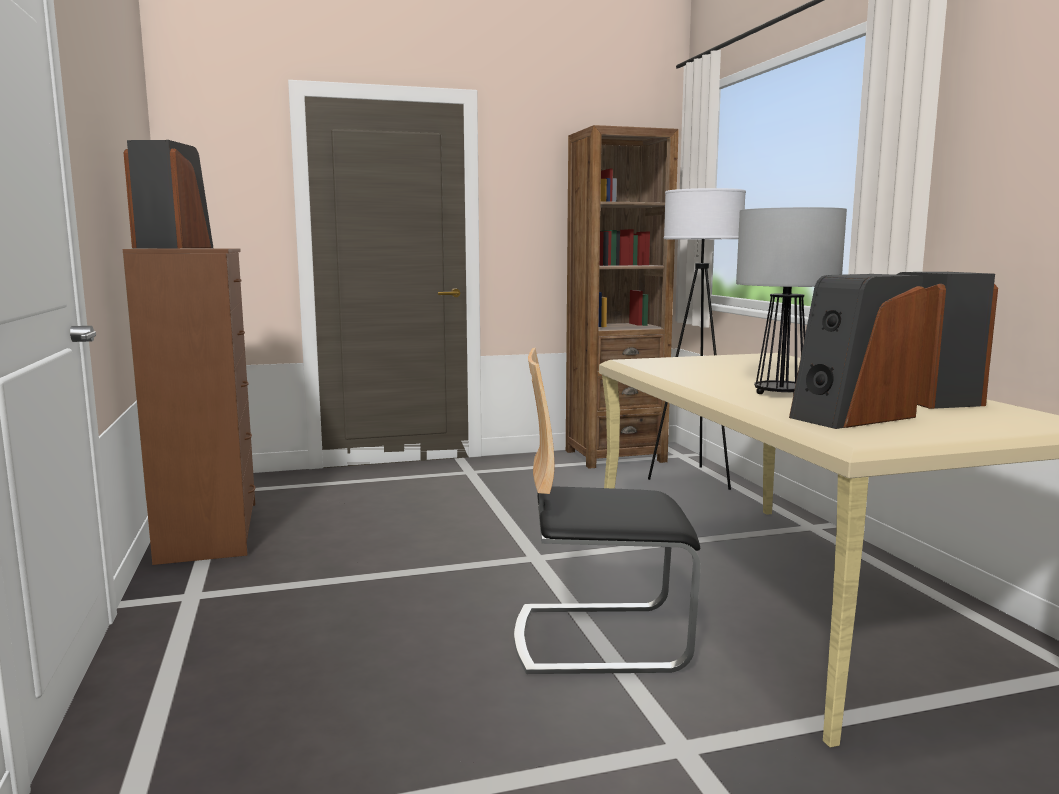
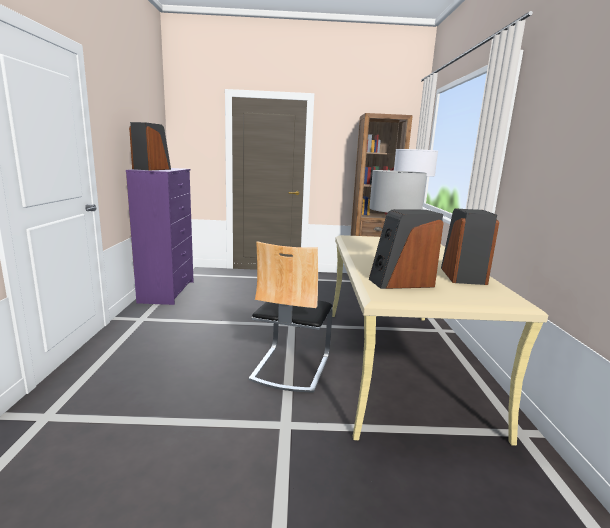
camera: 15 degrees right, 5 degrees up
(211, 531) = (168, 291): brown dresser -> purple dresser
(599, 636) = (290, 367): chair -> chair turned 90 degrees counterclockwise

